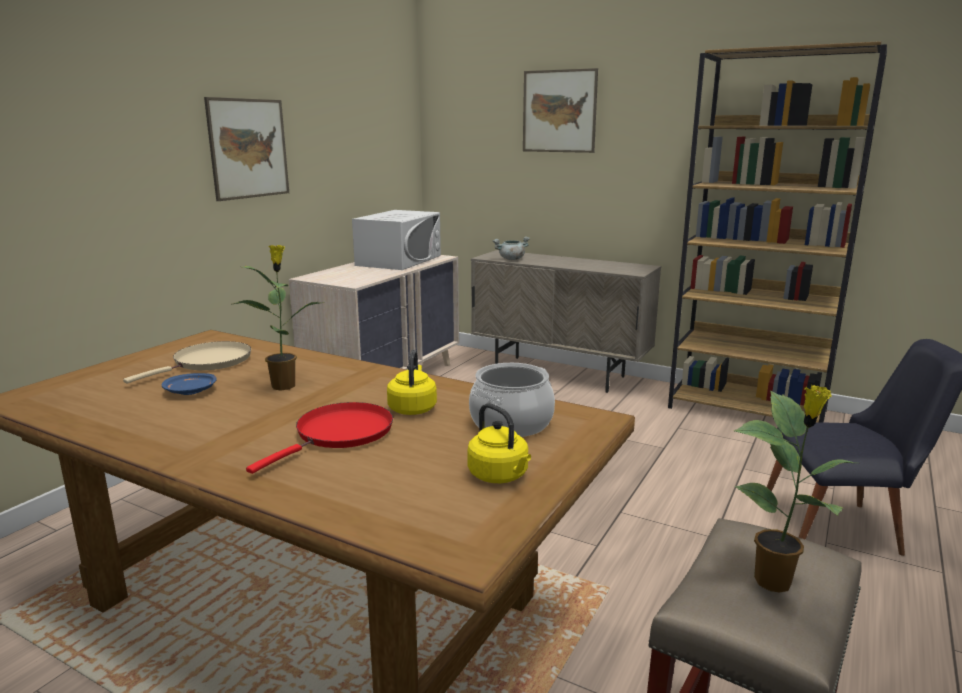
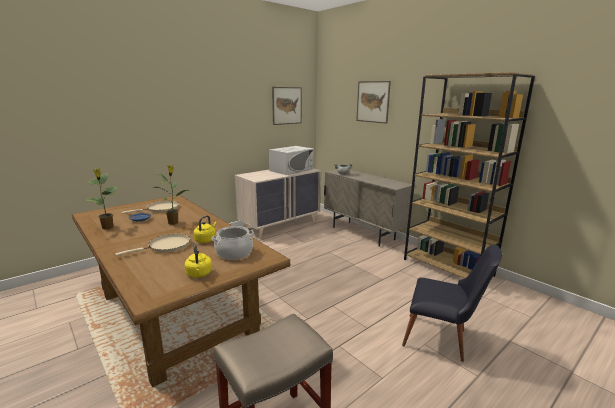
camera: 20 degrees right, 0 degrees up
(248, 148) = (217, 118): picture -> picture (287, 105)
(340, 434) = (167, 246): red frying pan -> beige frying pan
(775, 582) = (277, 346): potted plant -> potted plant (107, 227)

